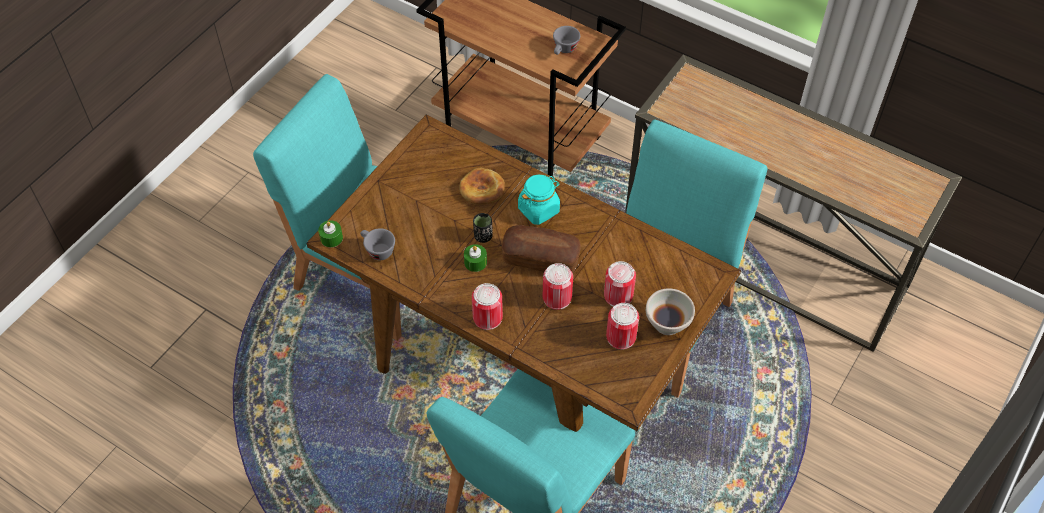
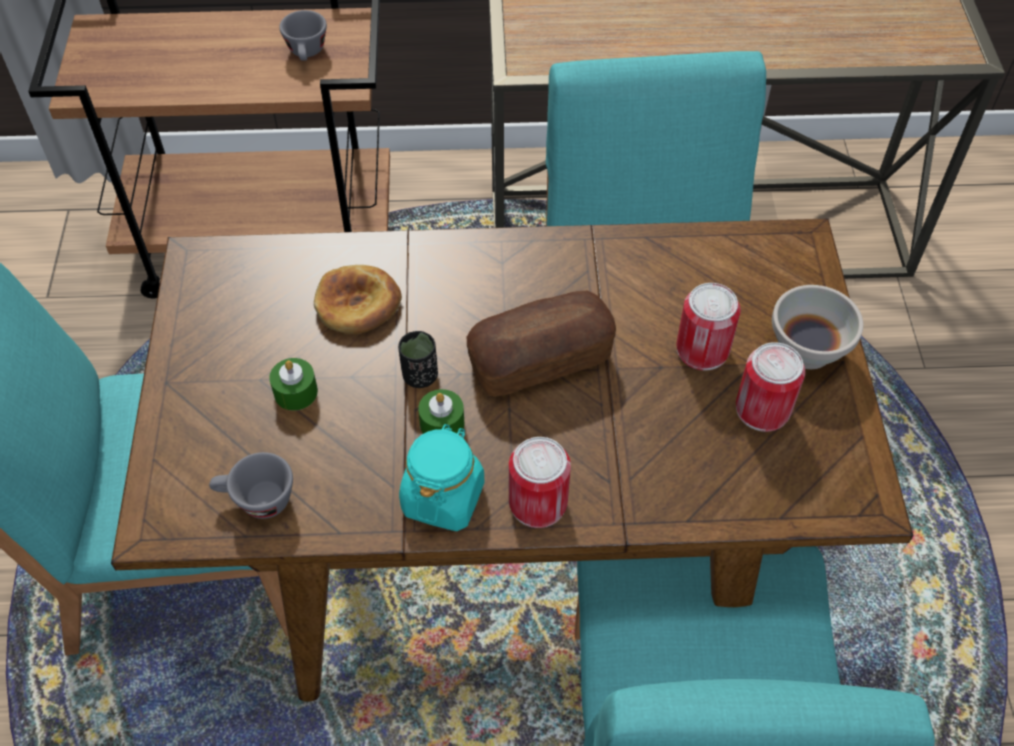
camera: 35 degrees left, 0 degrees up
(331, 238) = (154, 527): green candle -> green candle (295, 392)
(539, 210) = (473, 288): turquoise jar -> turquoise jar (443, 497)
(557, 297) = (617, 405): can -> none

